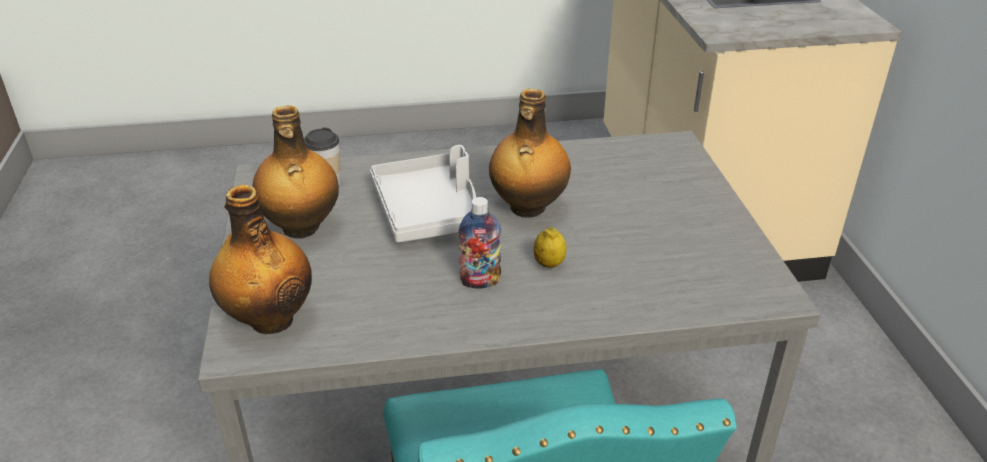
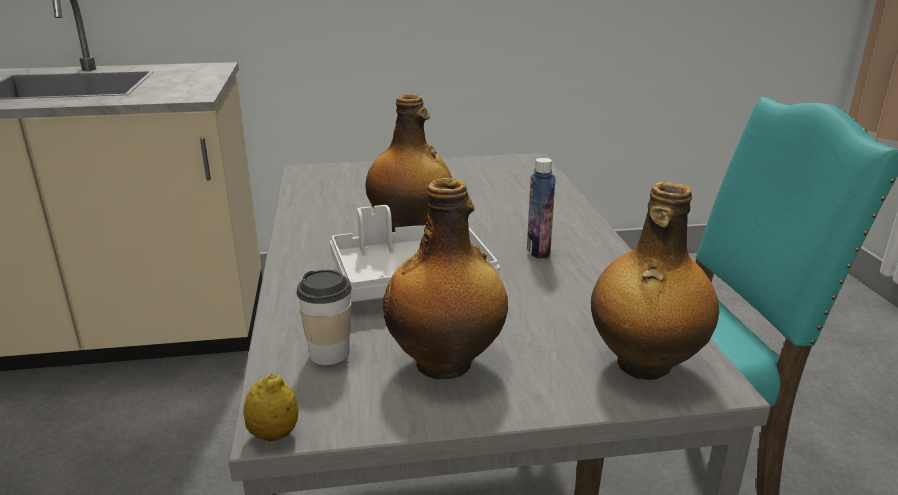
camera: 90 degrees left, 10 degrees down
(549, 264) = (504, 223): lemon -> lemon (274, 434)

